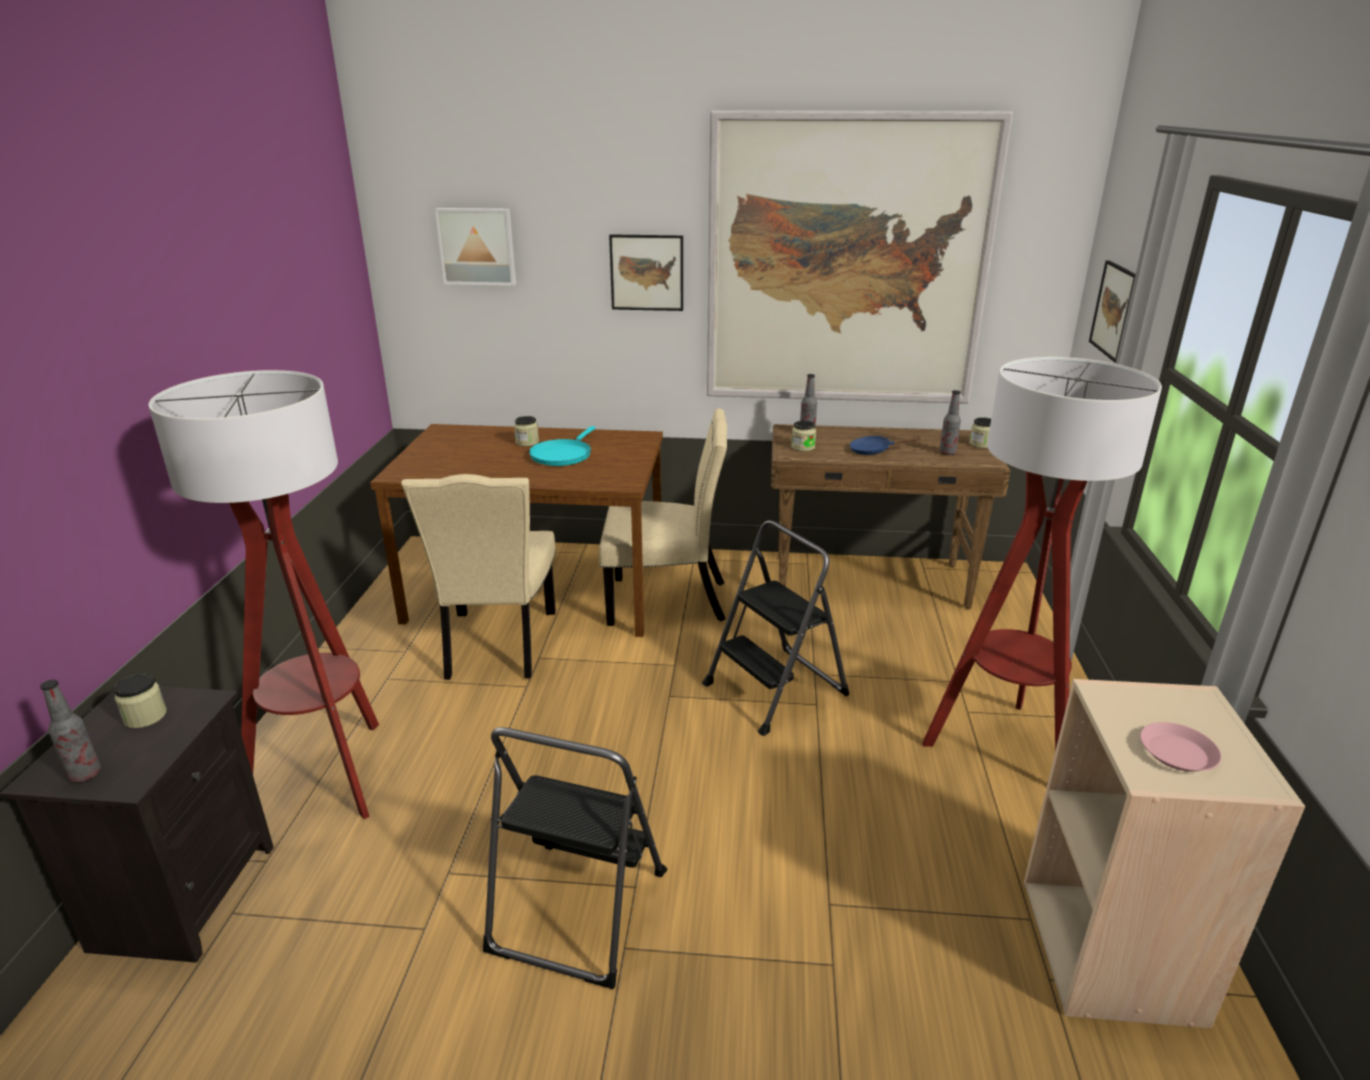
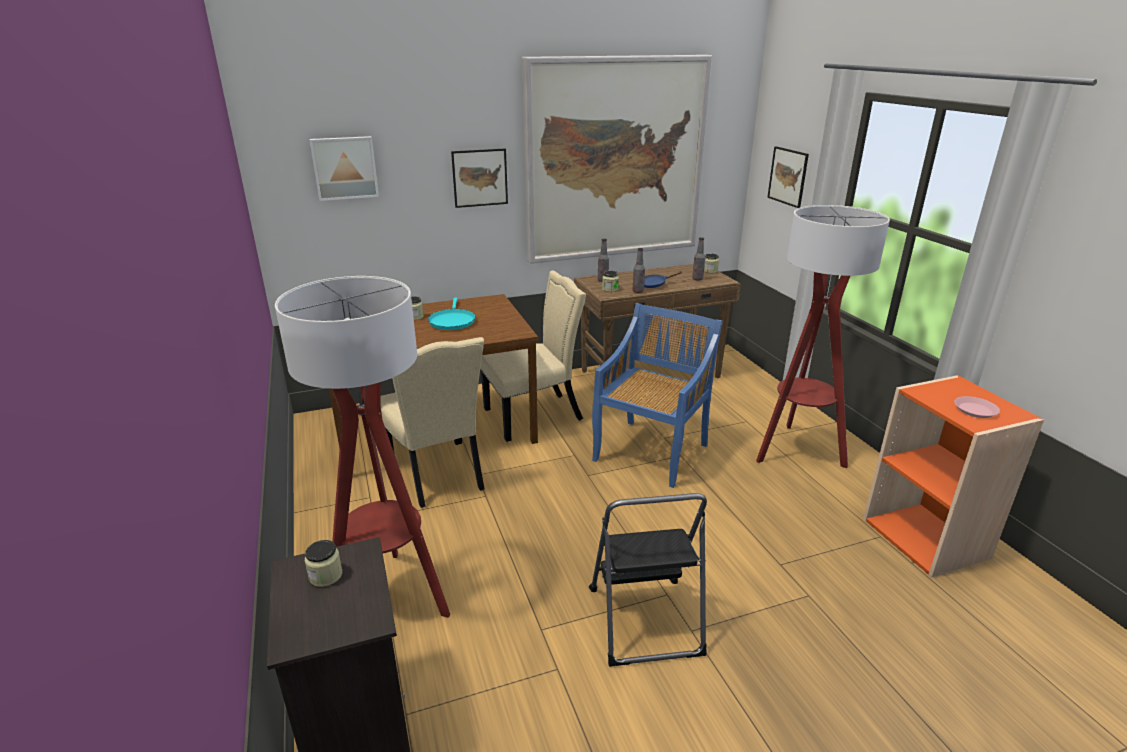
camera: 25 degrees left, 0 degrees up
(85, 774) = (327, 628): bottle -> bottle (638, 291)
(780, 687) = (651, 451): black step ladder -> blue chair
(1112, 951) = (927, 538): beige bookcase -> orange bookcase

